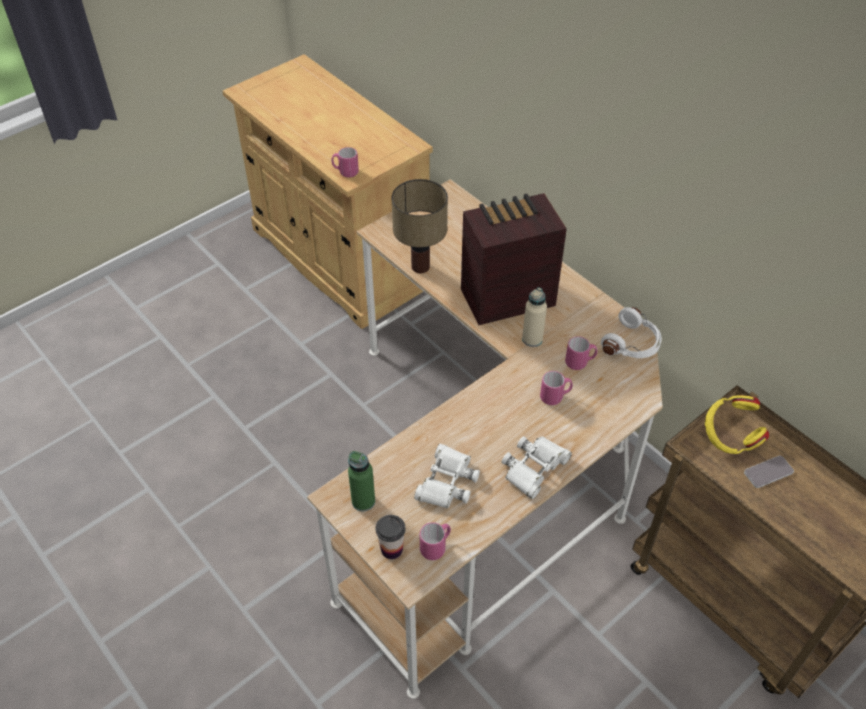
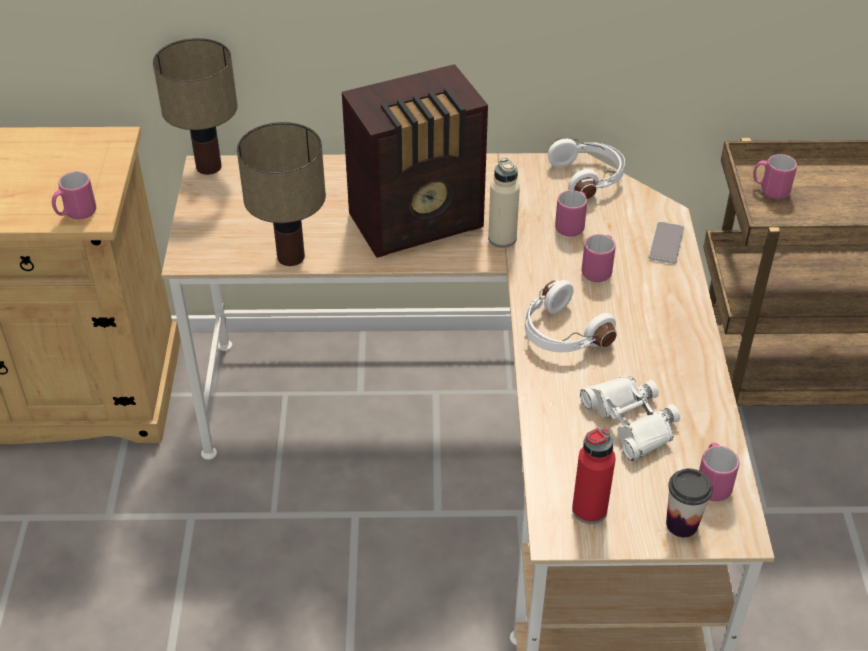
camera: 50 degrees left, 5 degrees down
(363, 501) = (589, 510): green bottle -> red bottle
(450, 193) = (209, 167): none -> table lamp
(483, 411) = (562, 334): none -> white headphones
(505, 297) = (419, 222): radio -> radio turned 135 degrees counterclockwise
(534, 468) = (677, 342): white binoculars -> none
(730, 437) = (769, 190): yellow headphones -> pink mug
(768, 472) = (832, 193): phone -> phone (666, 243)

